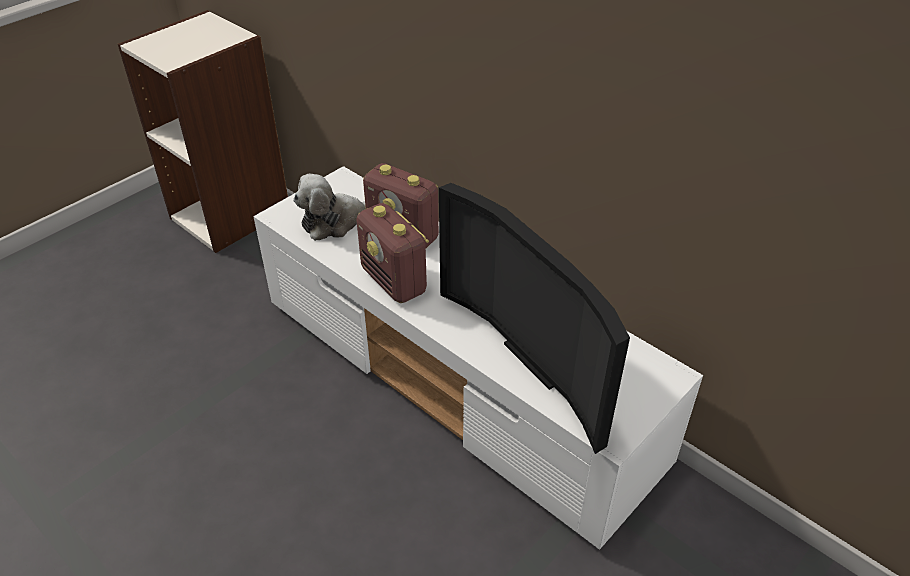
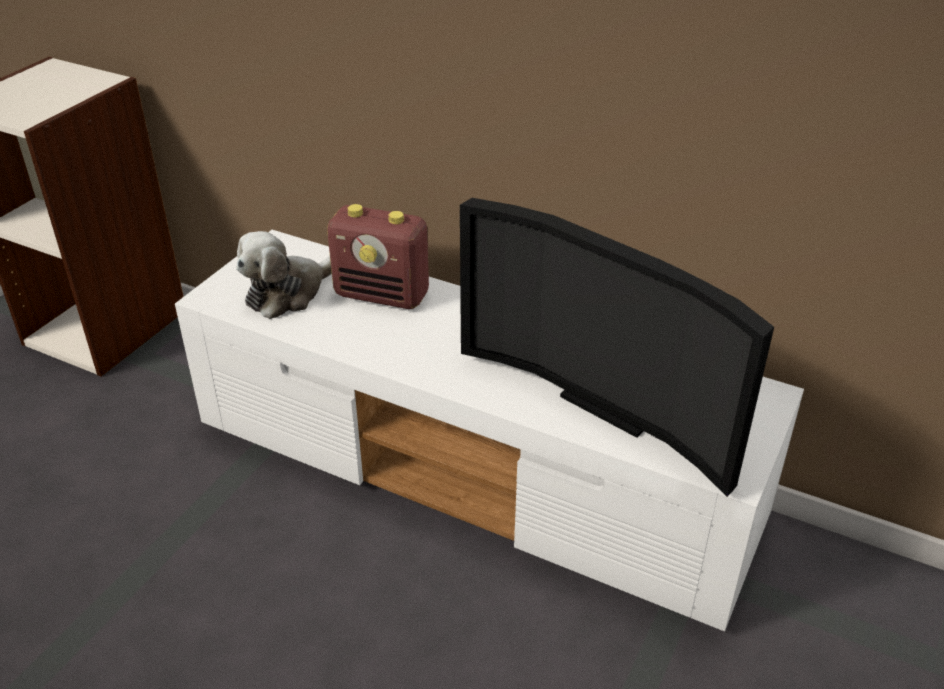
camera: 15 degrees left, 5 degrees down
(394, 281) = (393, 349): radio -> none

